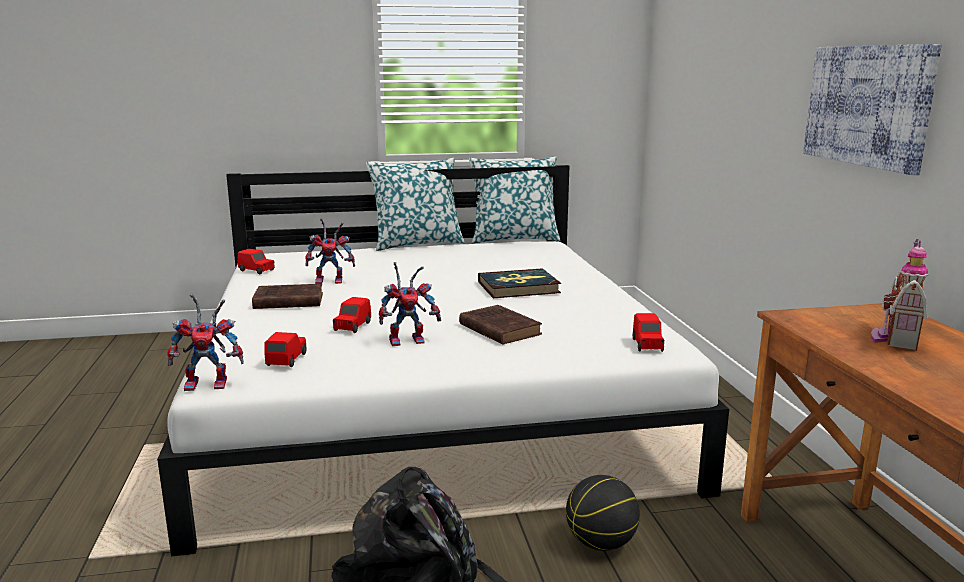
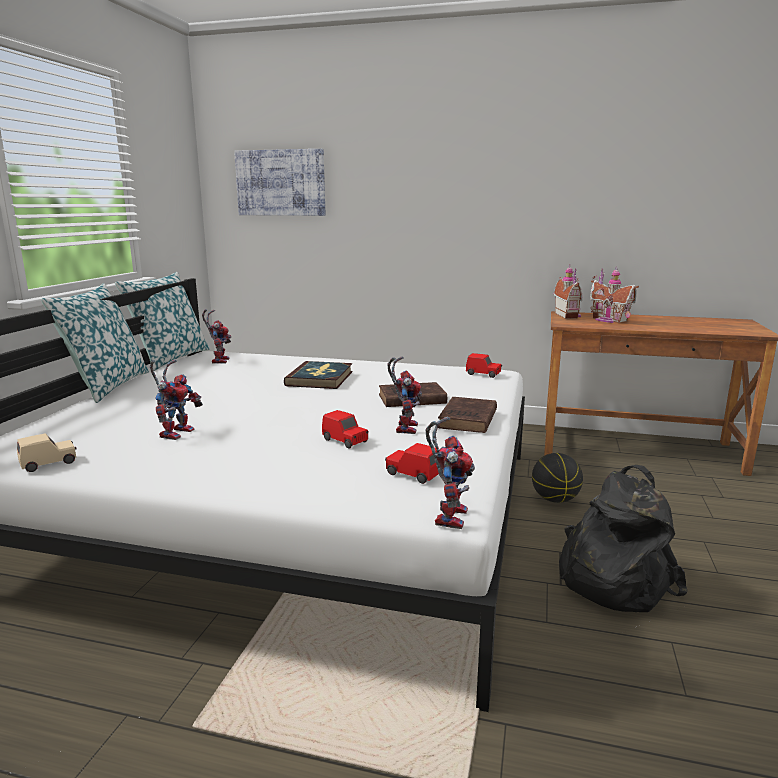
camera: 65 degrees left, 0 degrees up
(257, 271) = (49, 463): red toy car -> beige toy car
(286, 301) = (217, 459): brown book -> brown book (467, 420)
(522, 249) = (219, 360): none -> toy robot
(867, 105) = (504, 204): picture -> picture (280, 183)
(872, 313) = (568, 315): none -> toy house

